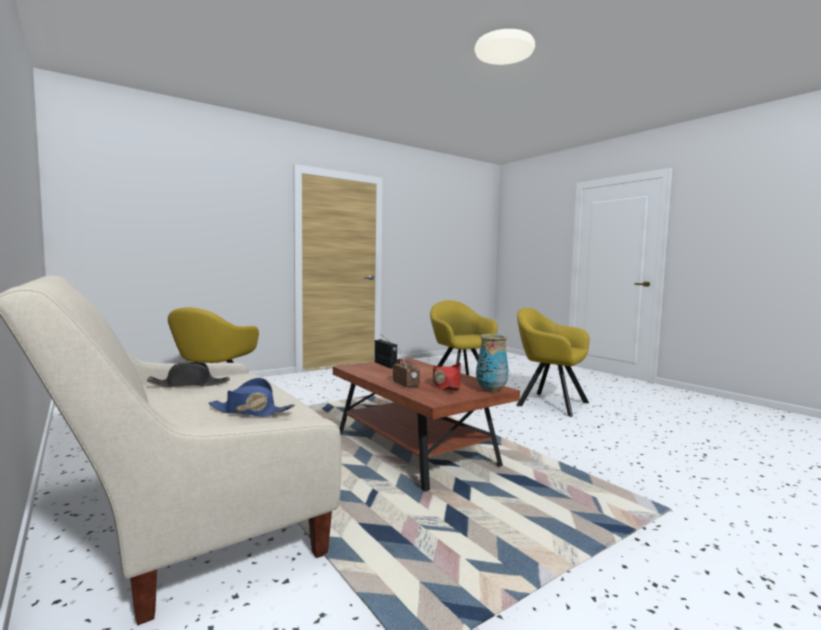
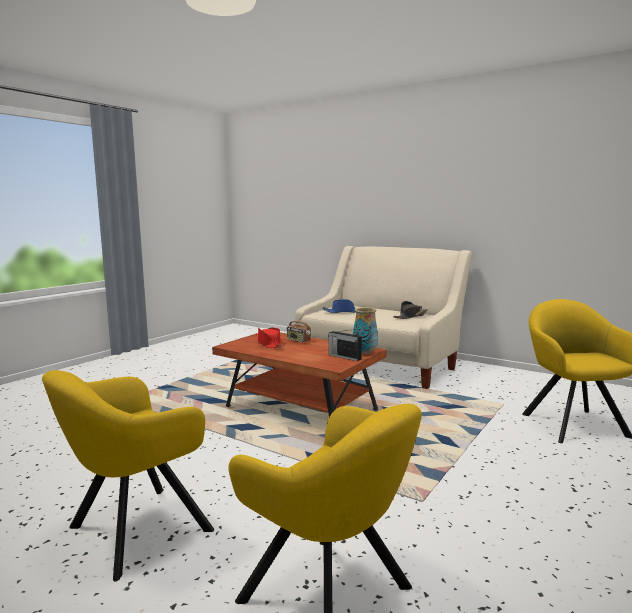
camera: 160 degrees right, 5 degrees up
(491, 390) = (234, 343): vase -> vase (365, 353)
(548, 403) = (132, 532): yellow armchair -> yellow armchair turned 120 degrees clockwise

